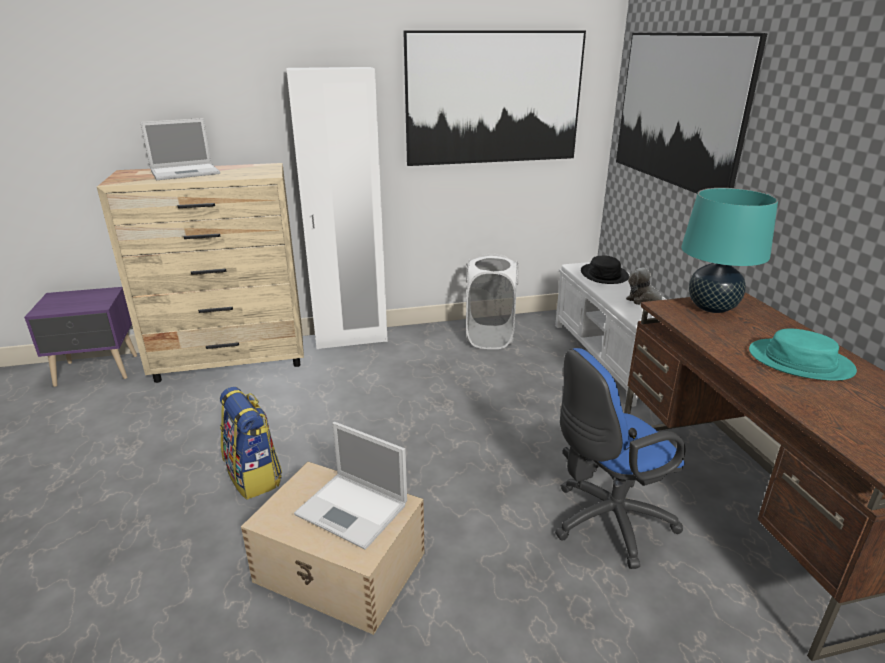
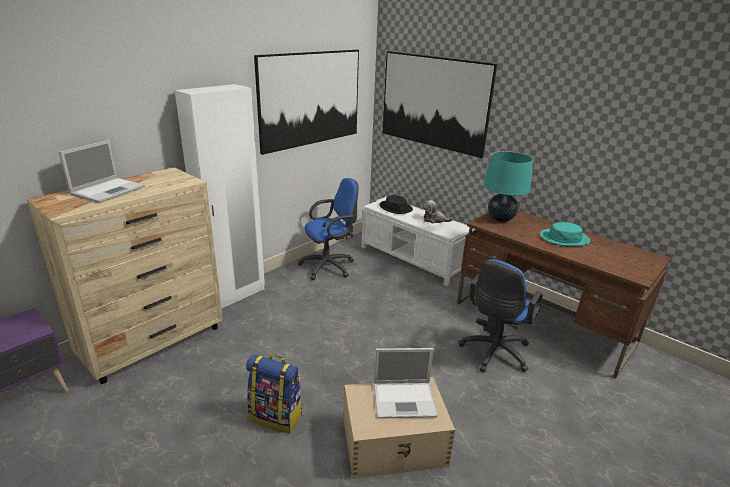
camera: 35 degrees left, 0 degrees up
(489, 337) = (330, 266): white laundry basket -> blue office chair

